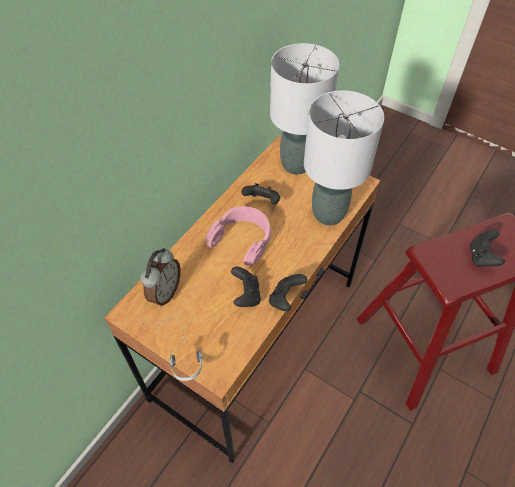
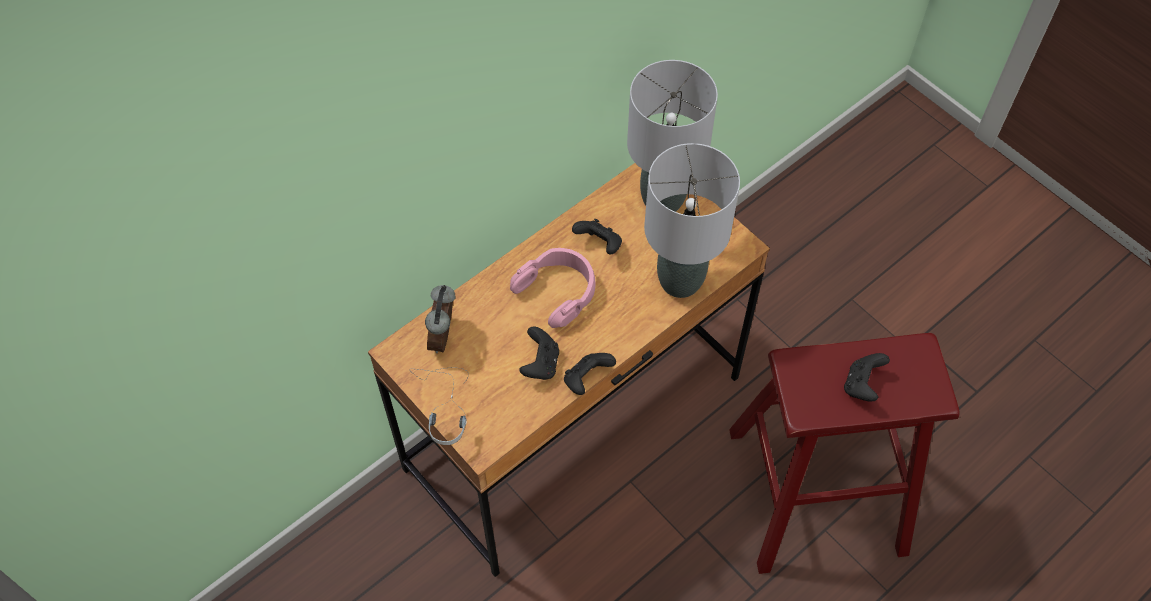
camera: 15 degrees right, 5 degrees up
(164, 292) = (444, 337): alarm clock -> alarm clock turned 150 degrees clockwise

